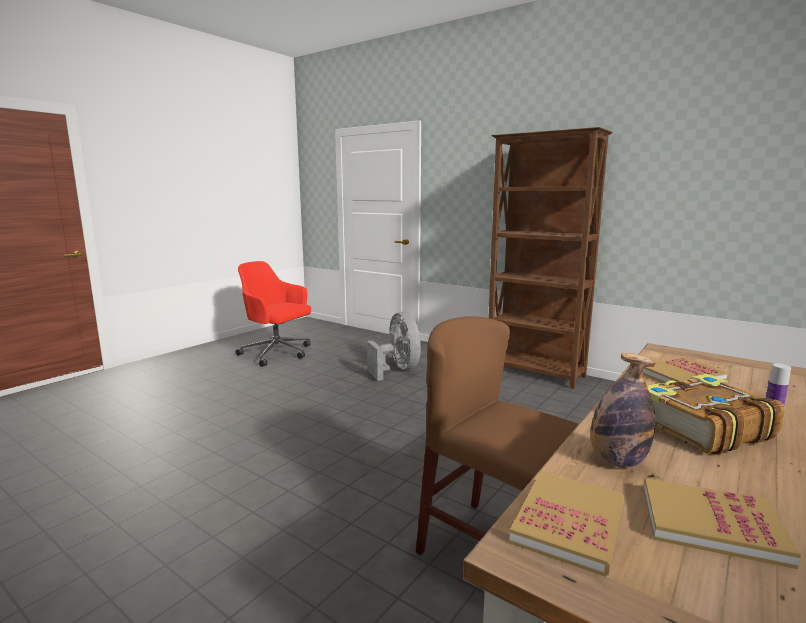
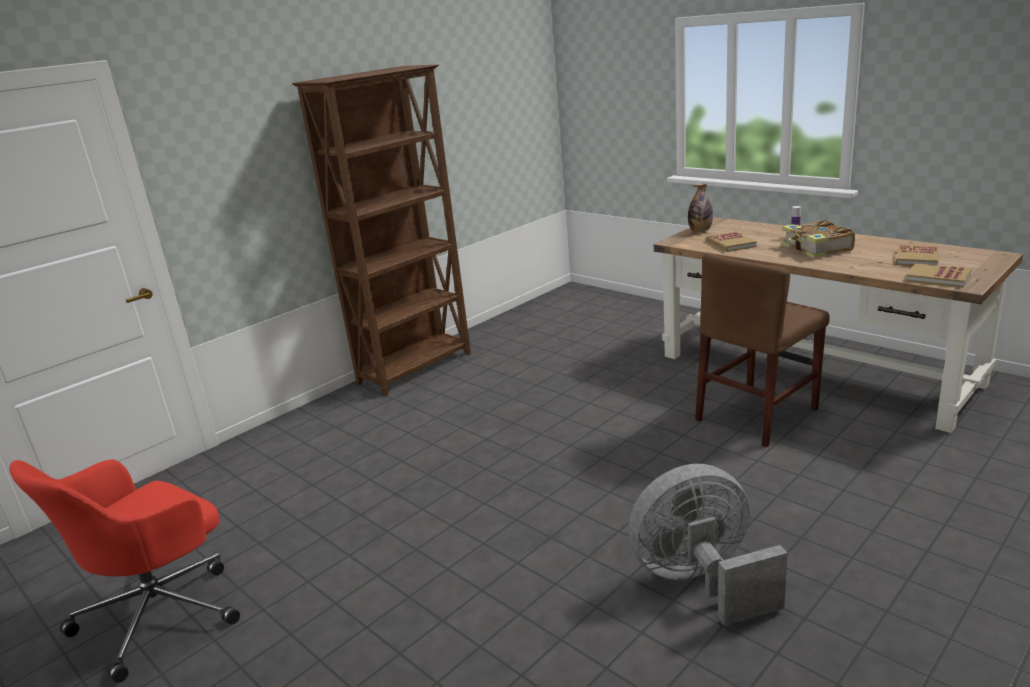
camera: 80 degrees left, 10 degrees up
(397, 370) = (351, 462): grey fan -> grey fan (701, 582)
(617, 461) = (869, 266): bottle -> bottle (700, 231)

